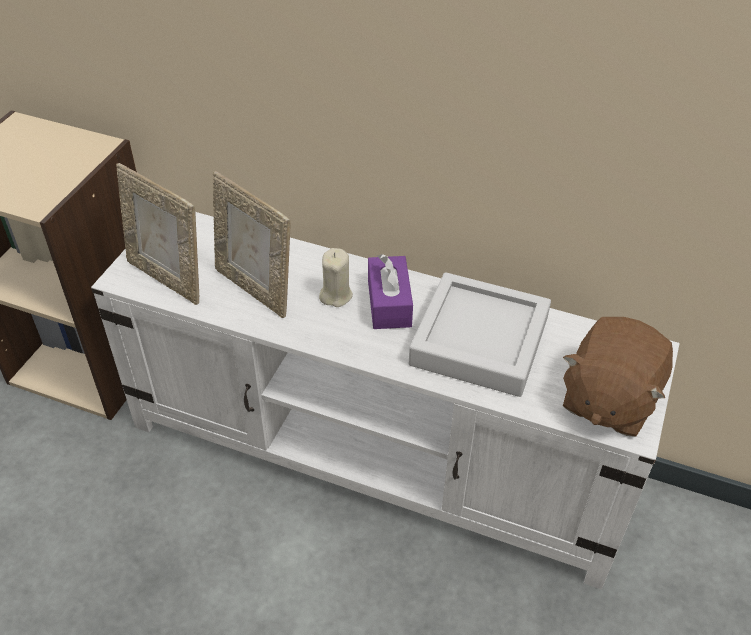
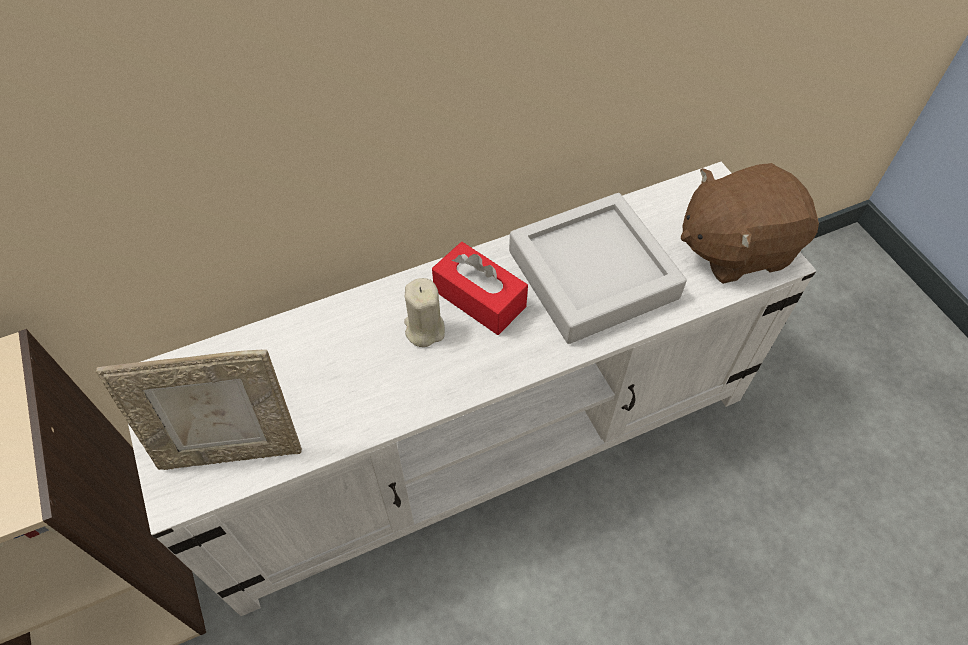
camera: 45 degrees left, 10 degrees up
(255, 289) = (340, 385): picture frame -> none
(389, 303) = (479, 298): purple tissue box -> red tissue box
(608, 399) = (735, 248): brown plush toy -> brown plush toy turned 90 degrees clockwise

